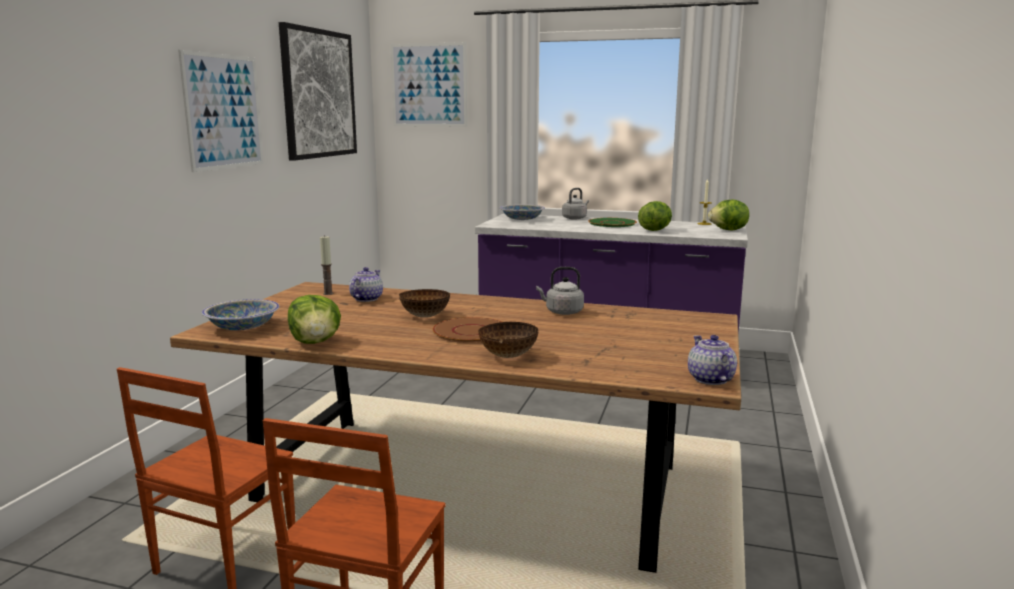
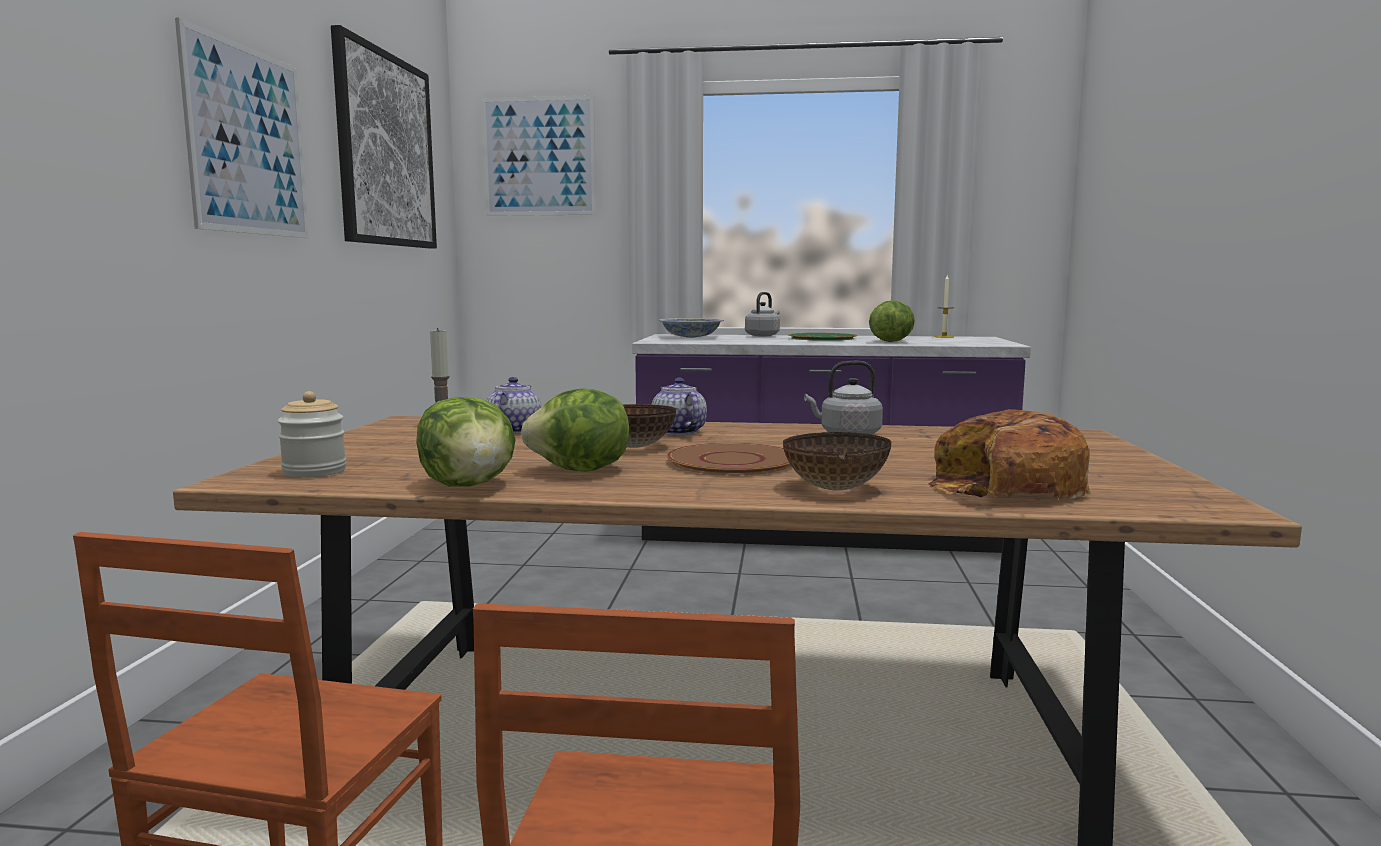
camera: 10 degrees left, 5 degrees down
(242, 327) = (314, 471): bowl -> jar
(604, 362) = (1004, 488): none -> bread
(709, 379) = (1208, 502): teapot -> teapot (677, 432)
(728, 230) = (988, 340): lettuce -> lettuce (580, 471)

